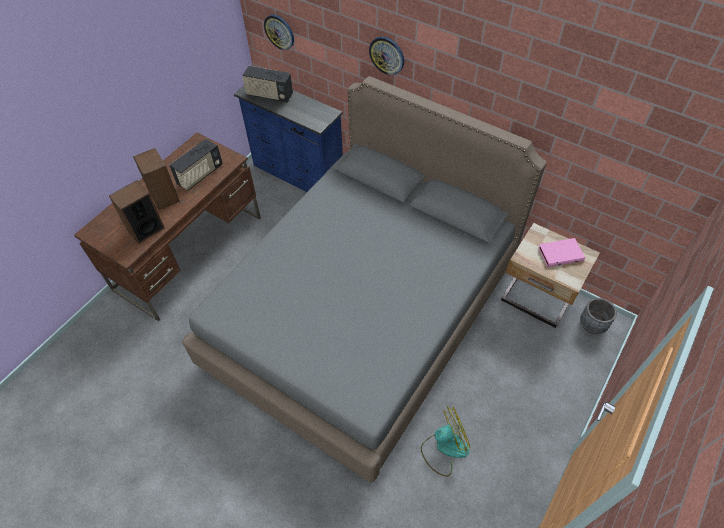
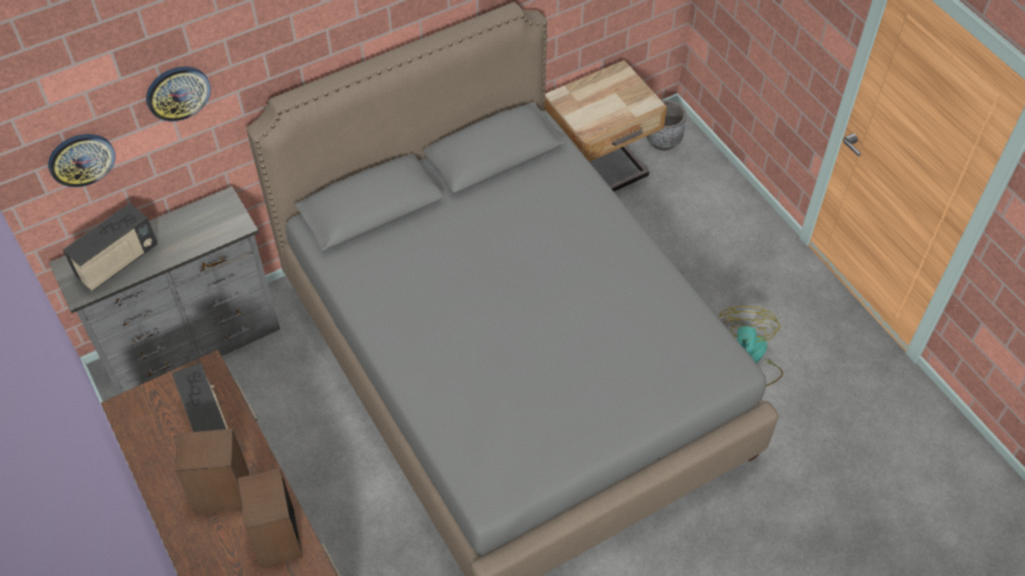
camera: 65 degrees left, 0 degrees up
(298, 175) = (194, 346): blue dresser -> grey dresser
(387, 55) = (286, 51): wall clock -> wall clock (177, 92)
(560, 253) = (604, 93): pink book -> none

